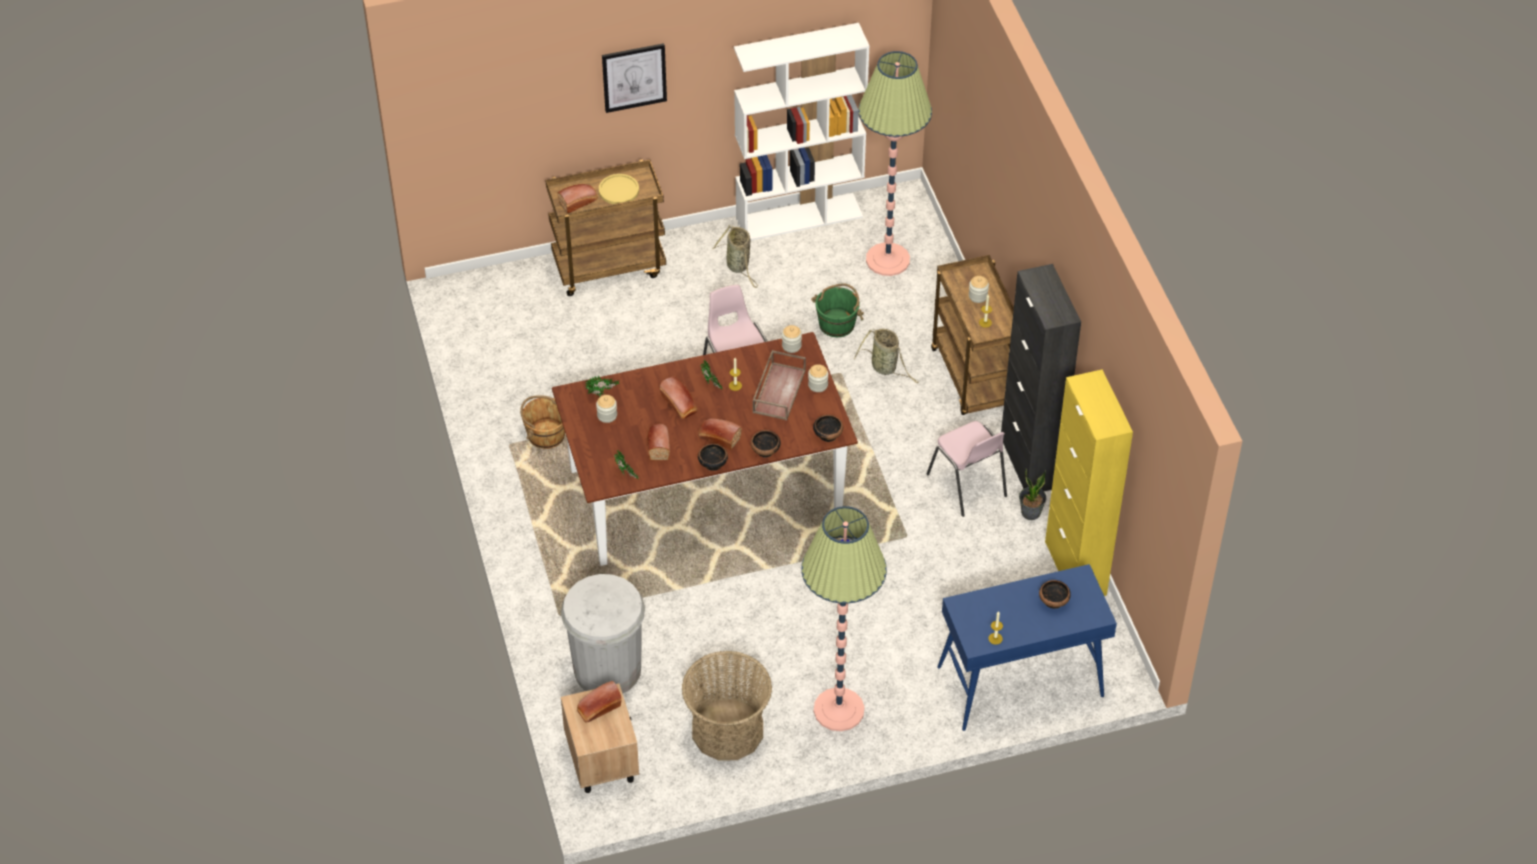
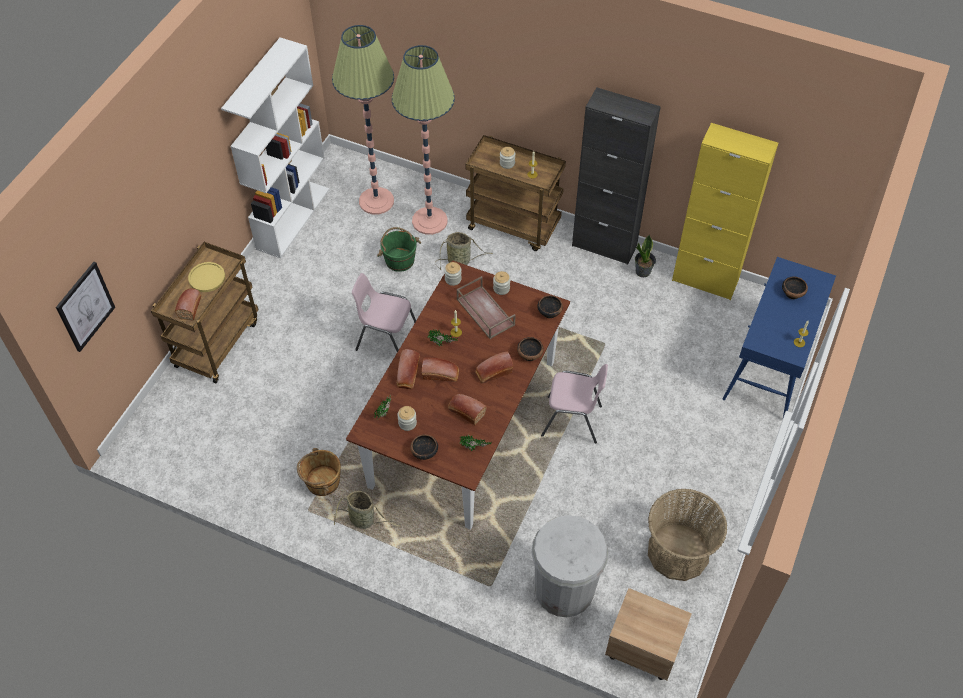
camera: 50 degrees left, 5 degrees up
(598, 708) = (641, 617): bread -> bread (408, 375)
(634, 77) = (171, 180): picture -> picture (85, 306)
(712, 463) = (513, 391): bowl -> bowl (424, 452)
(738, 266) = (297, 275): basket -> basket (364, 520)
(838, 710) = (713, 476): floor lamp -> floor lamp (429, 221)
(967, 486) = (593, 287): pink chair -> pink chair (572, 421)

